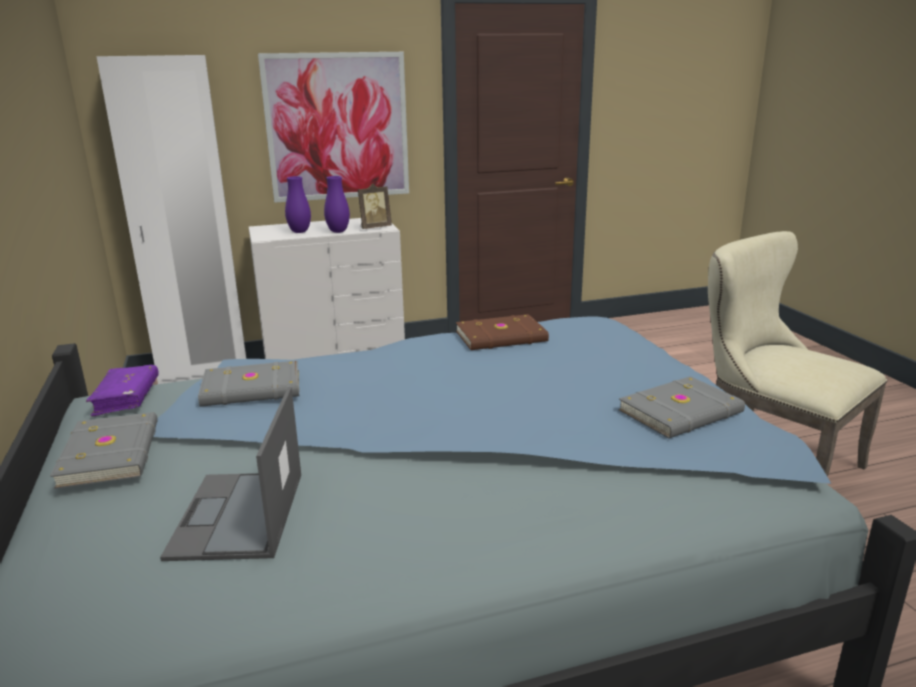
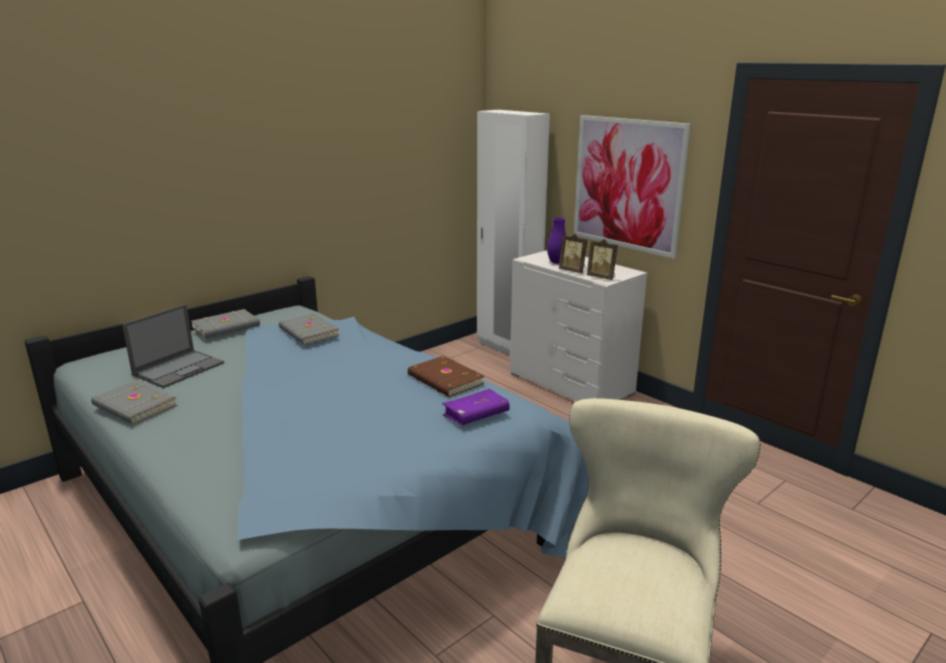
camera: 65 degrees right, 0 degrees up
(126, 398) = (293, 313): purple book -> purple book (476, 415)
(238, 516) = (179, 368): laptop -> laptop turned 150 degrees clockwise
(338, 231) = (573, 271): purple vase -> picture frame
(682, 412) = (335, 466): grey book -> grey book (134, 406)

